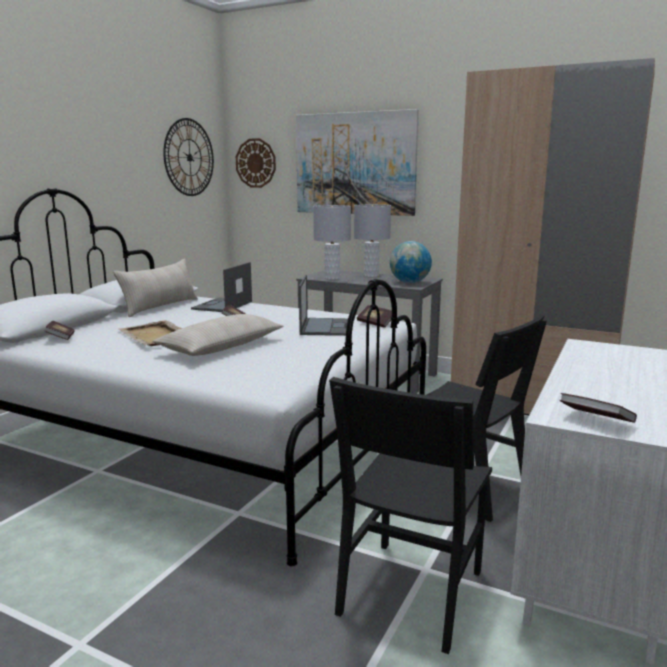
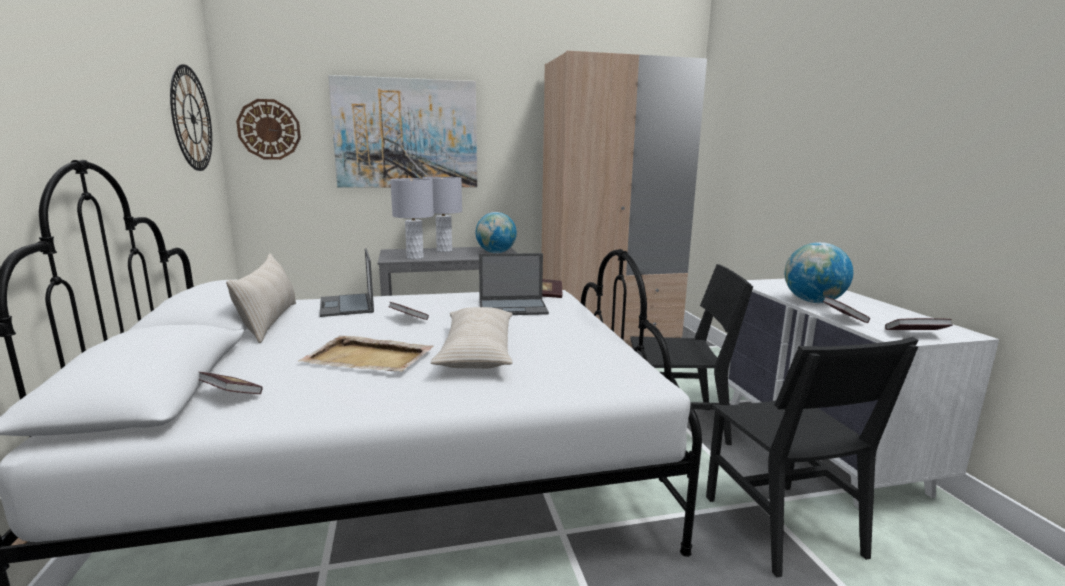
camera: 40 degrees left, 0 degrees up
(325, 327) = (513, 307): laptop -> laptop turned 120 degrees clockwise
(562, 390) = (843, 319): none -> book
(589, 371) = (813, 302): none -> globe

